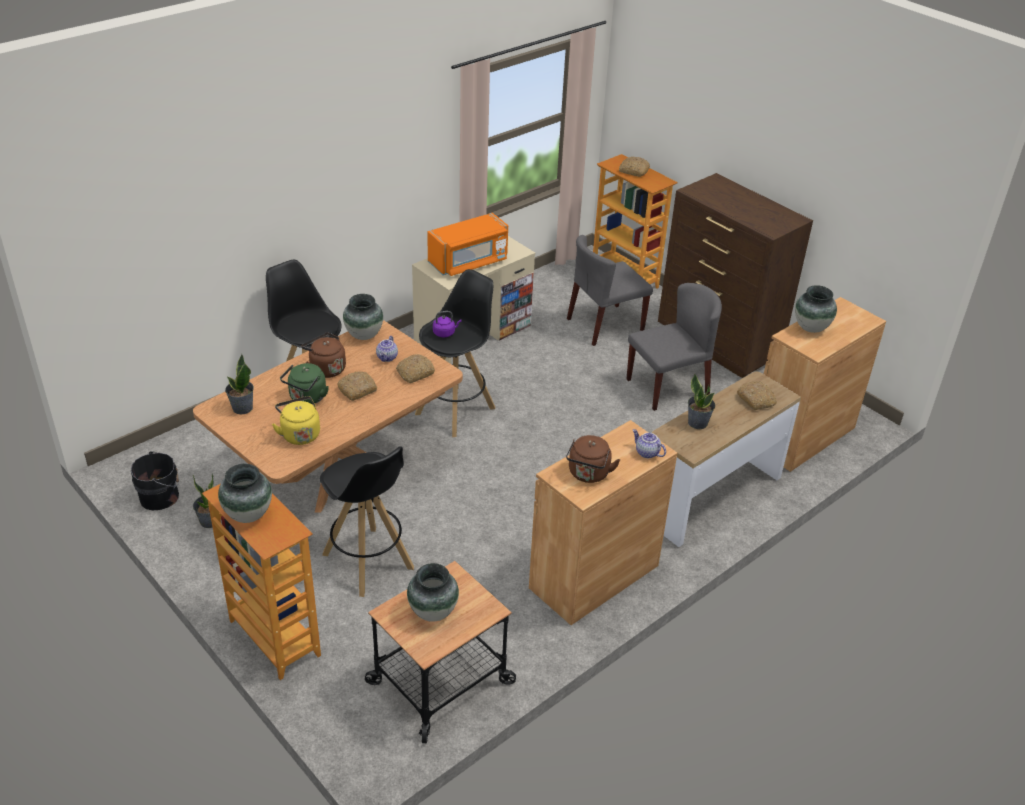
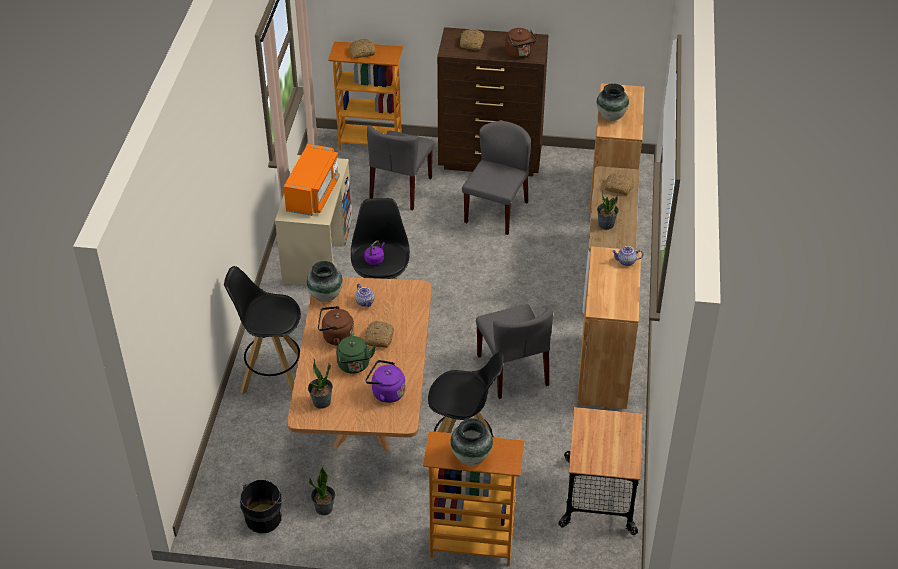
camera: 40 degrees left, 5 degrees up
(299, 434) = (386, 393): yellow kettle -> purple kettle
(415, 373) = (399, 301): bread -> bread (472, 43)
(432, 612) = (603, 445): vase -> none
(508, 521) = (513, 370): none -> grey chair
(588, 474) = (613, 297): brown kettle -> brown kettle (520, 54)

